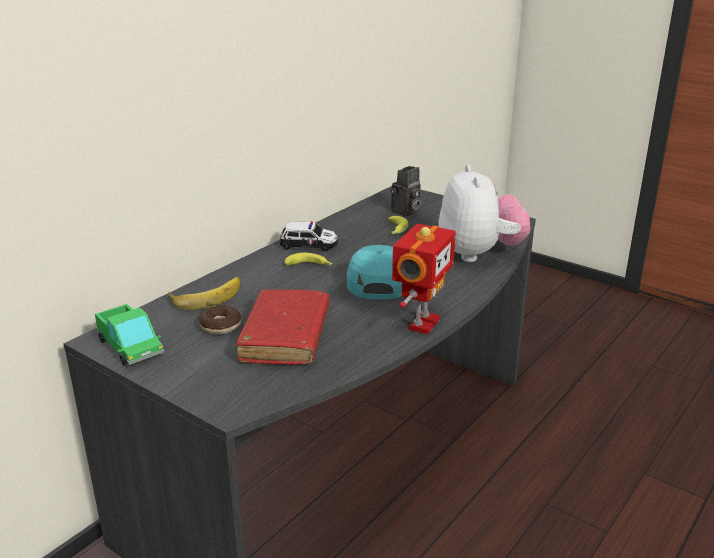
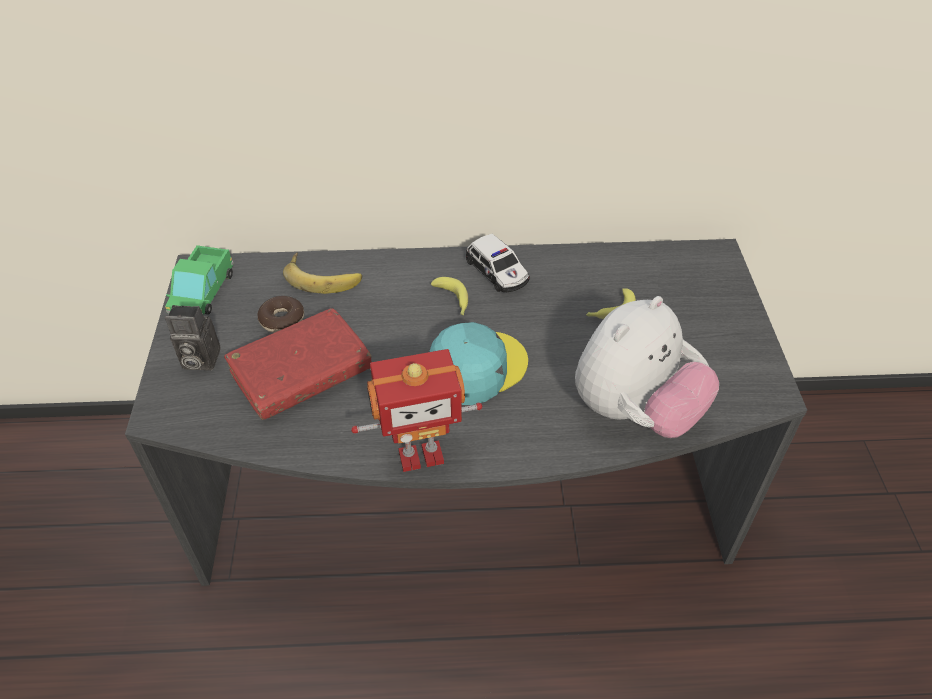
camera: 50 degrees right, 20 degrees up
(405, 212) = (666, 291): camera -> camera (198, 360)

